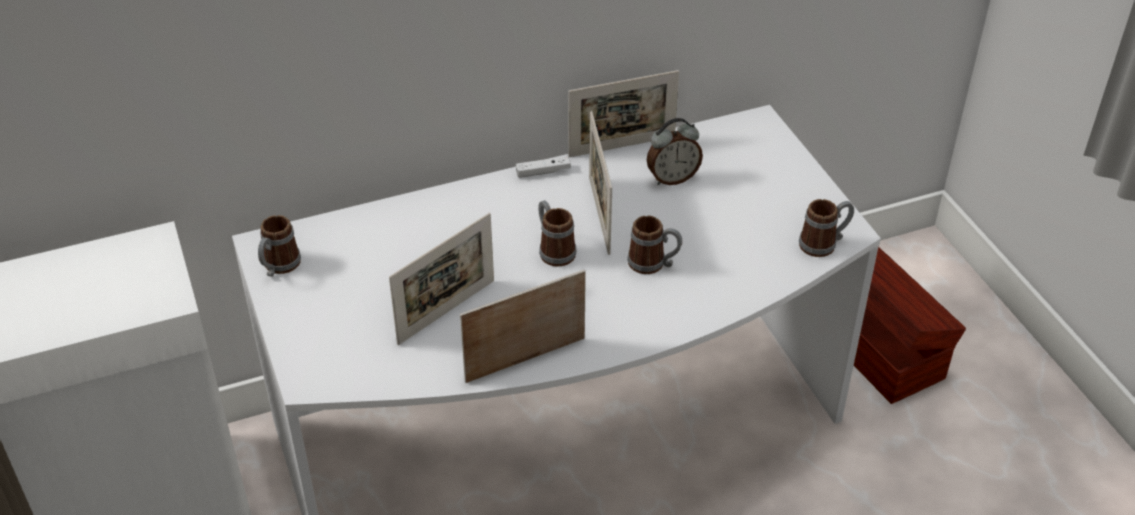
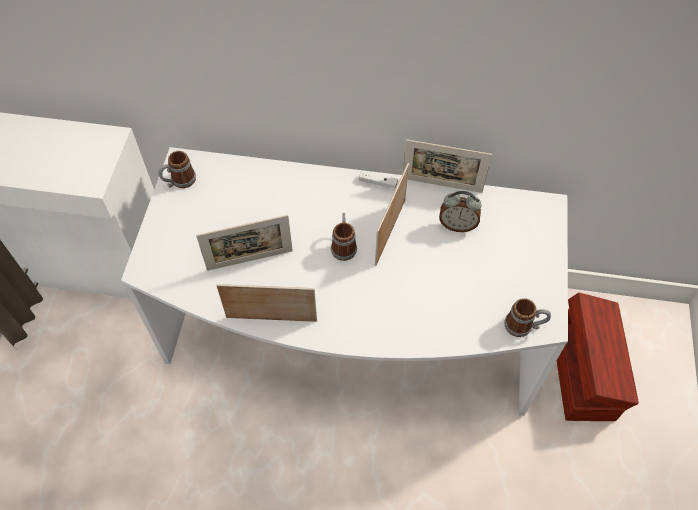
camera: 30 degrees right, 15 degrees up
(653, 264) = (398, 286): mug -> none

